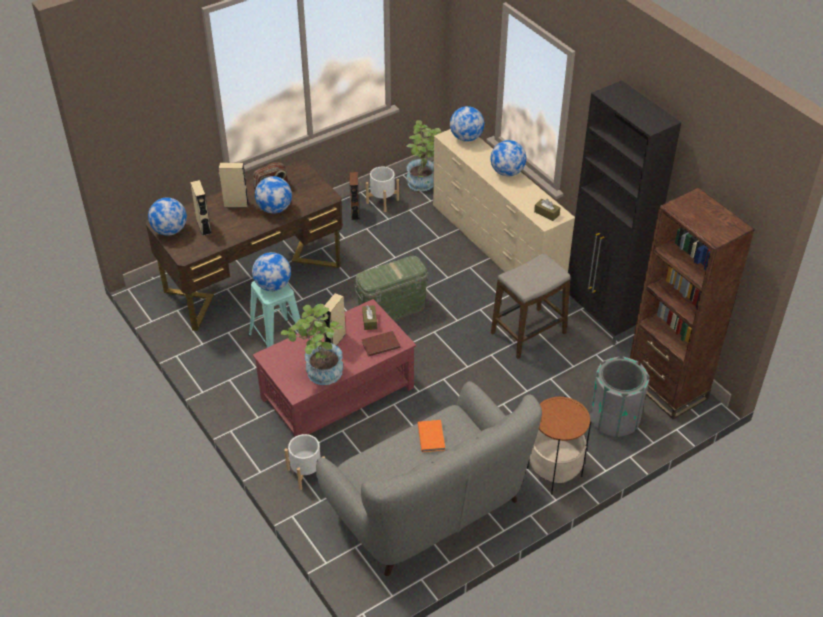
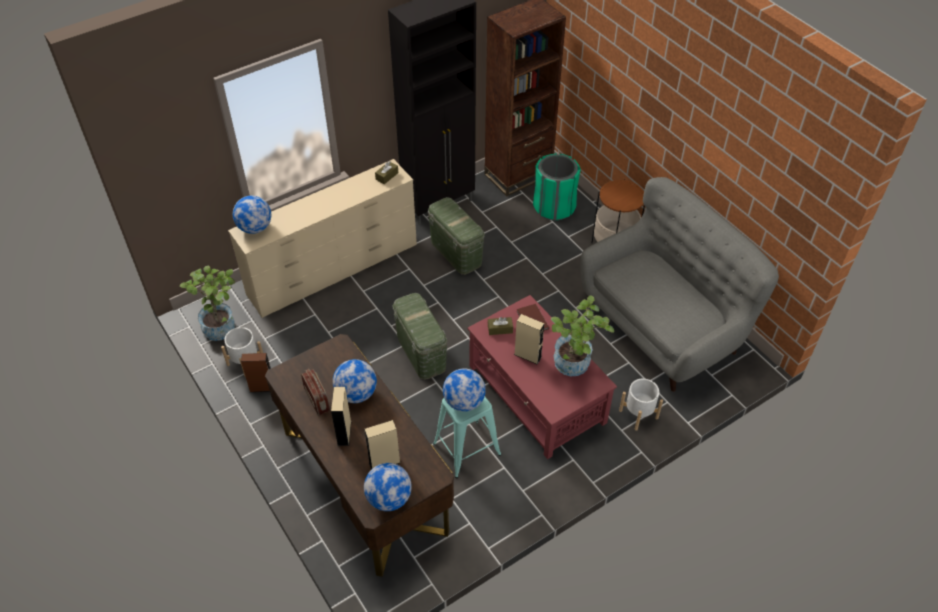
camera: 90 degrees left, 5 degrees up
(432, 436) = (636, 287): orange book -> none
(507, 172) = (320, 200): globe -> none
(528, 333) = (456, 252): stool -> green storage box
(614, 419) = (554, 207): grey trash can -> green trash can

